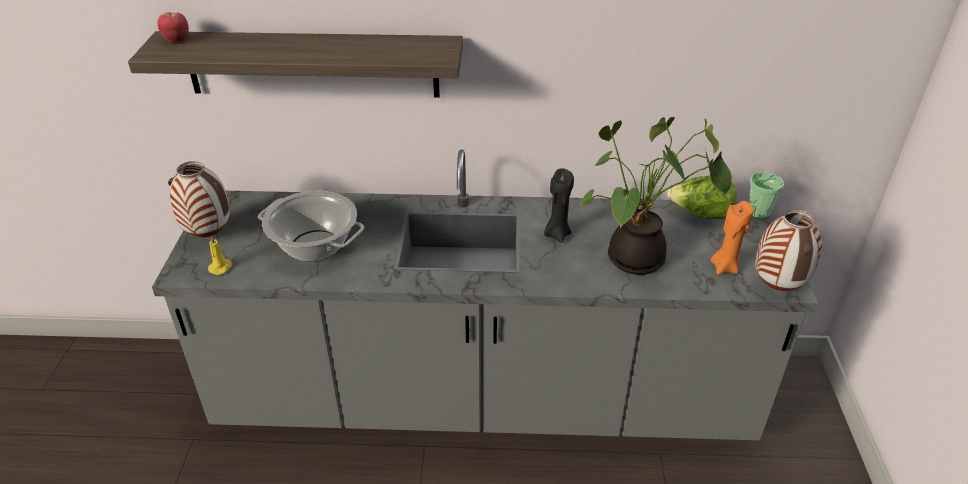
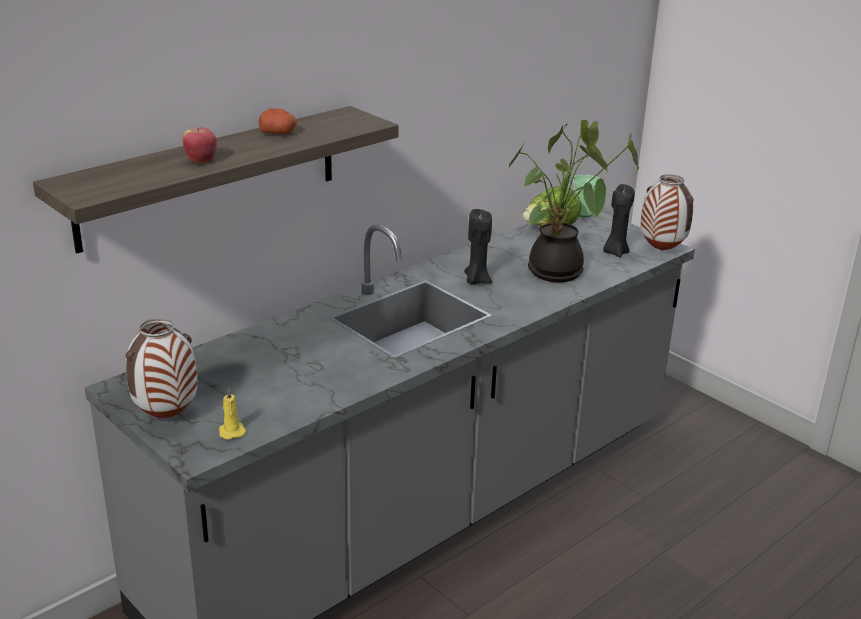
camera: 45 degrees left, 10 degrees down
(177, 40) = (84, 180): apple -> apple (201, 161)
(314, 246) = (292, 375): cooking pot -> none
(359, 44) = (279, 133): none -> potato
(724, 267) = (615, 252): orange candle -> black candle

